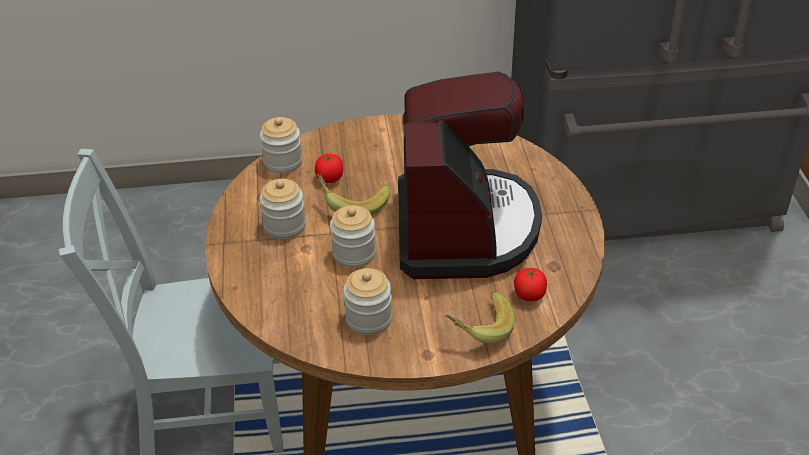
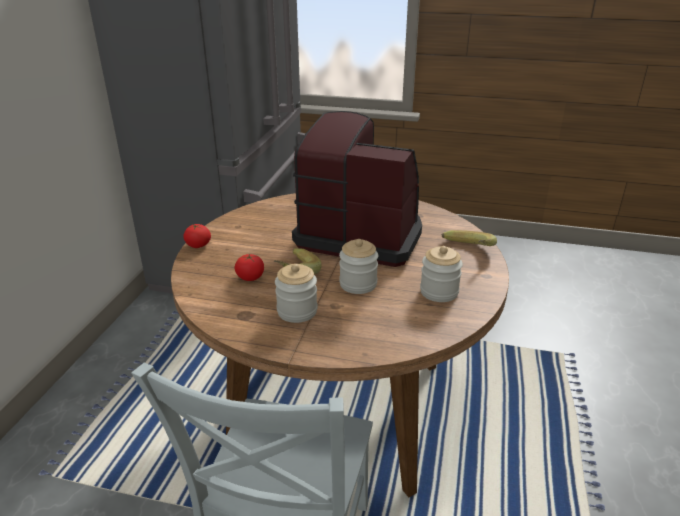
camera: 70 degrees left, 10 degrees down
(283, 162) = (203, 296): jar -> none
(529, 295) = (442, 228): tomato -> tomato (198, 245)

